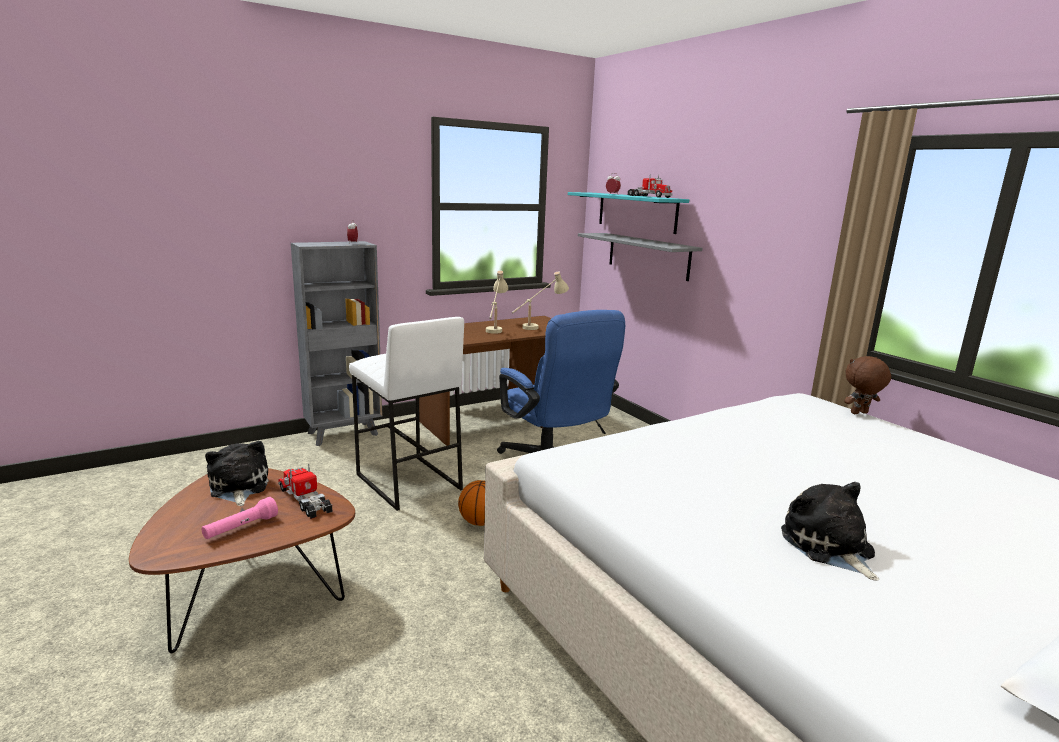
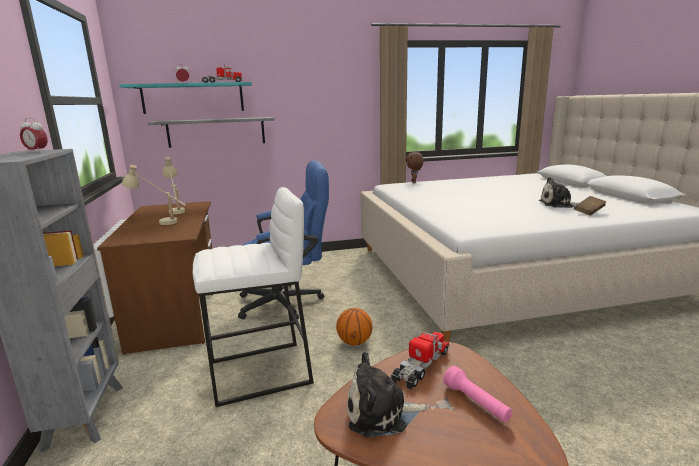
camera: 70 degrees left, 0 degrees up
(305, 500) = (421, 366): toy truck -> toy truck turned 150 degrees clockwise
(790, 580) = (589, 212): none -> brown book

